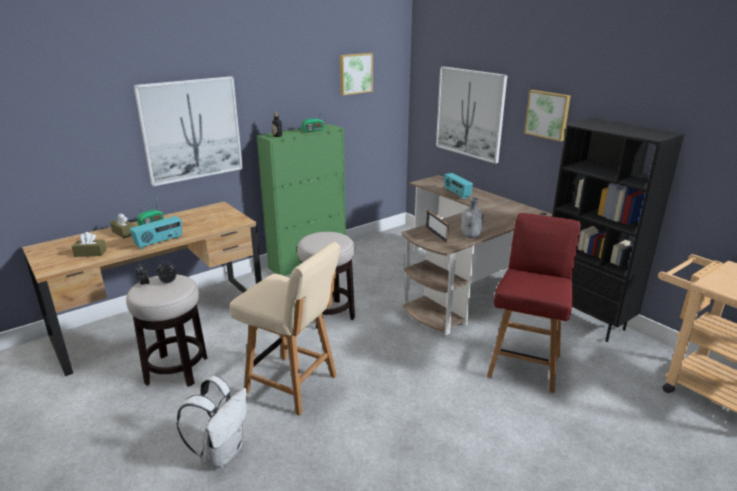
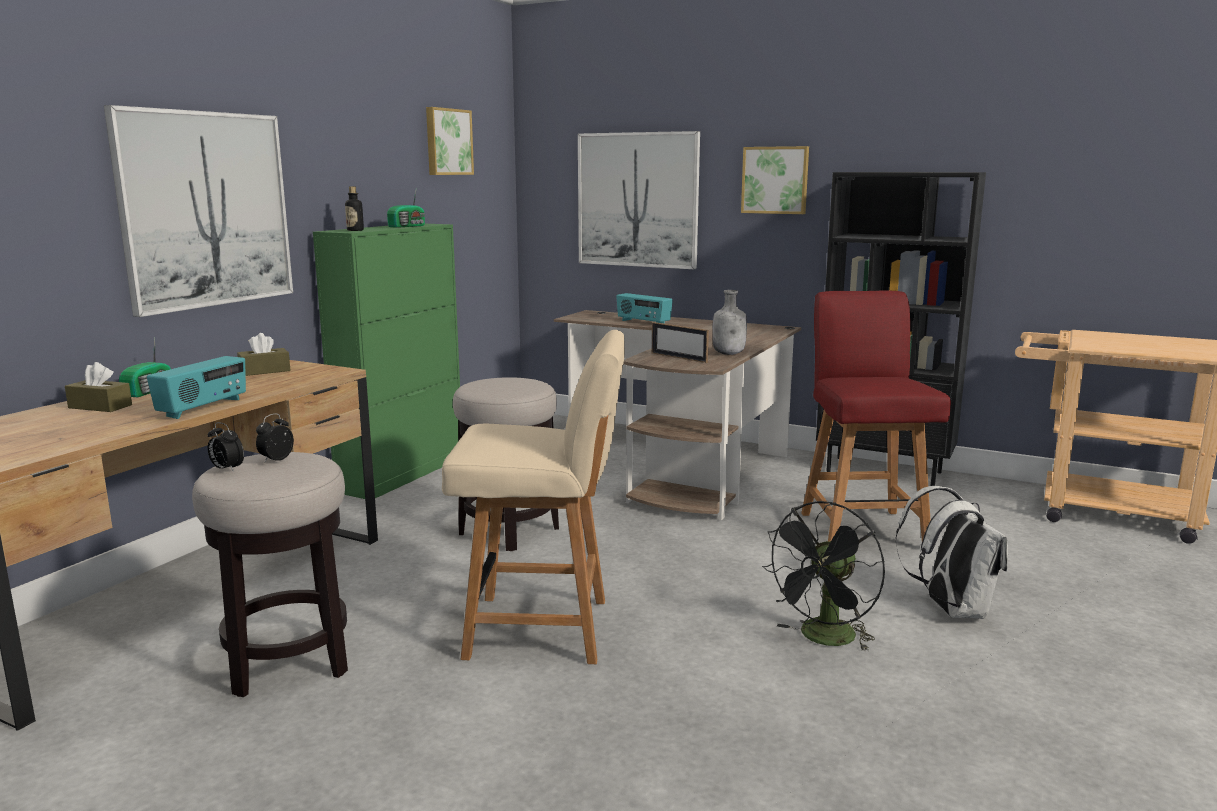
camera: 25 degrees left, 10 degrees down
(90, 253) = (59, 436): brown tissue box -> brown tissue box (264, 371)
(222, 452) = (506, 750): white backpack -> white backpack (950, 609)
(426, 438) = (824, 639): none -> black fan

